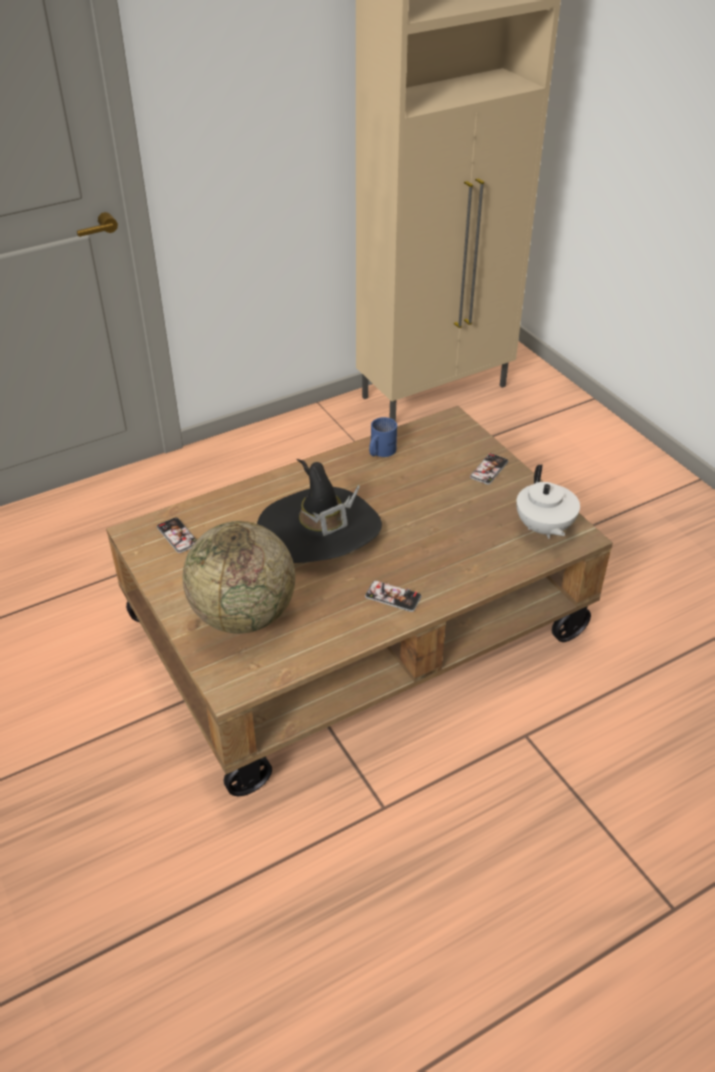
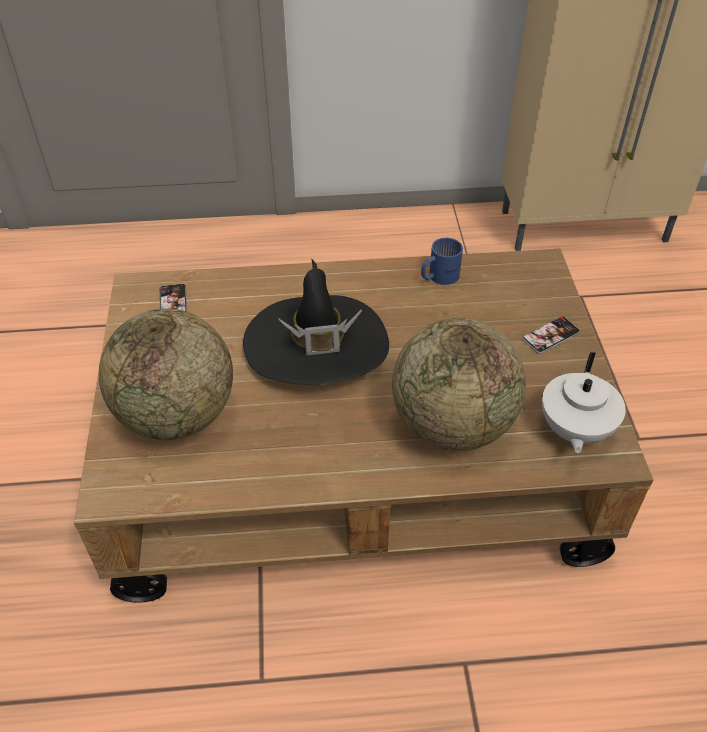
camera: 25 degrees right, 5 degrees up
(393, 597) = (345, 453): phone -> none
(457, 552) = (452, 425): none -> globe

